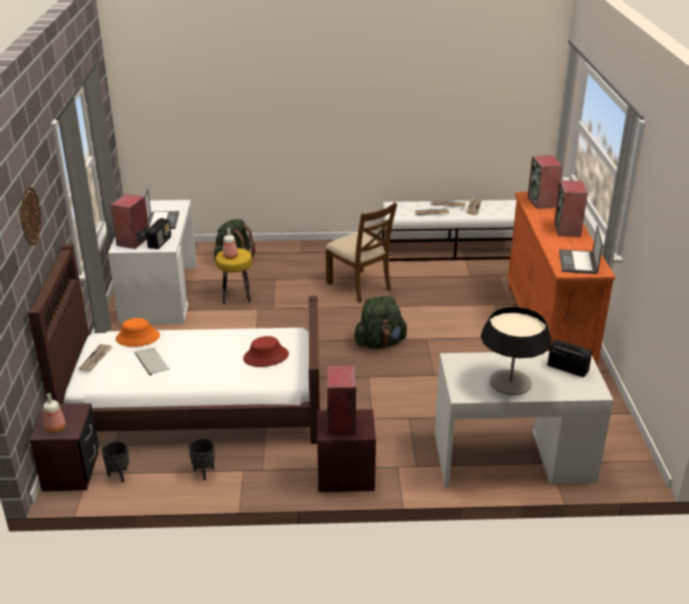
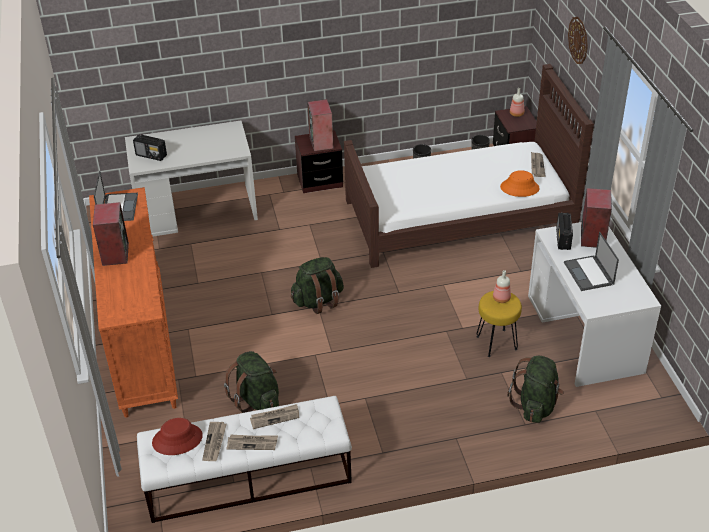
camera: 170 degrees right, 10 degrees up
(151, 361) = (491, 169): keyboard -> none
(266, 357) = (400, 186): red hat -> red hat (177, 439)
(359, 286) = (359, 382): brown chair -> none
(444, 285) = (256, 399): none -> green backpack
(510, 382) = (197, 139): table lamp -> none
(542, 202) = (131, 300): speaker -> none

